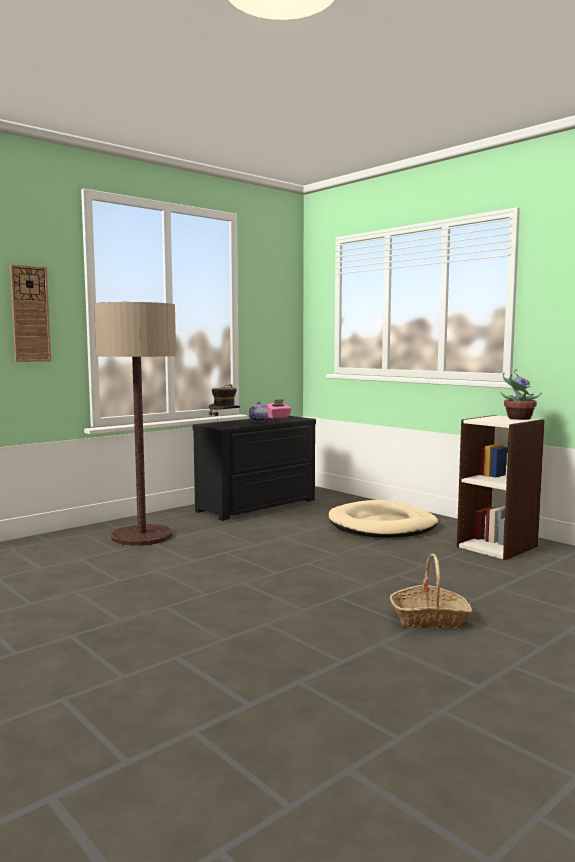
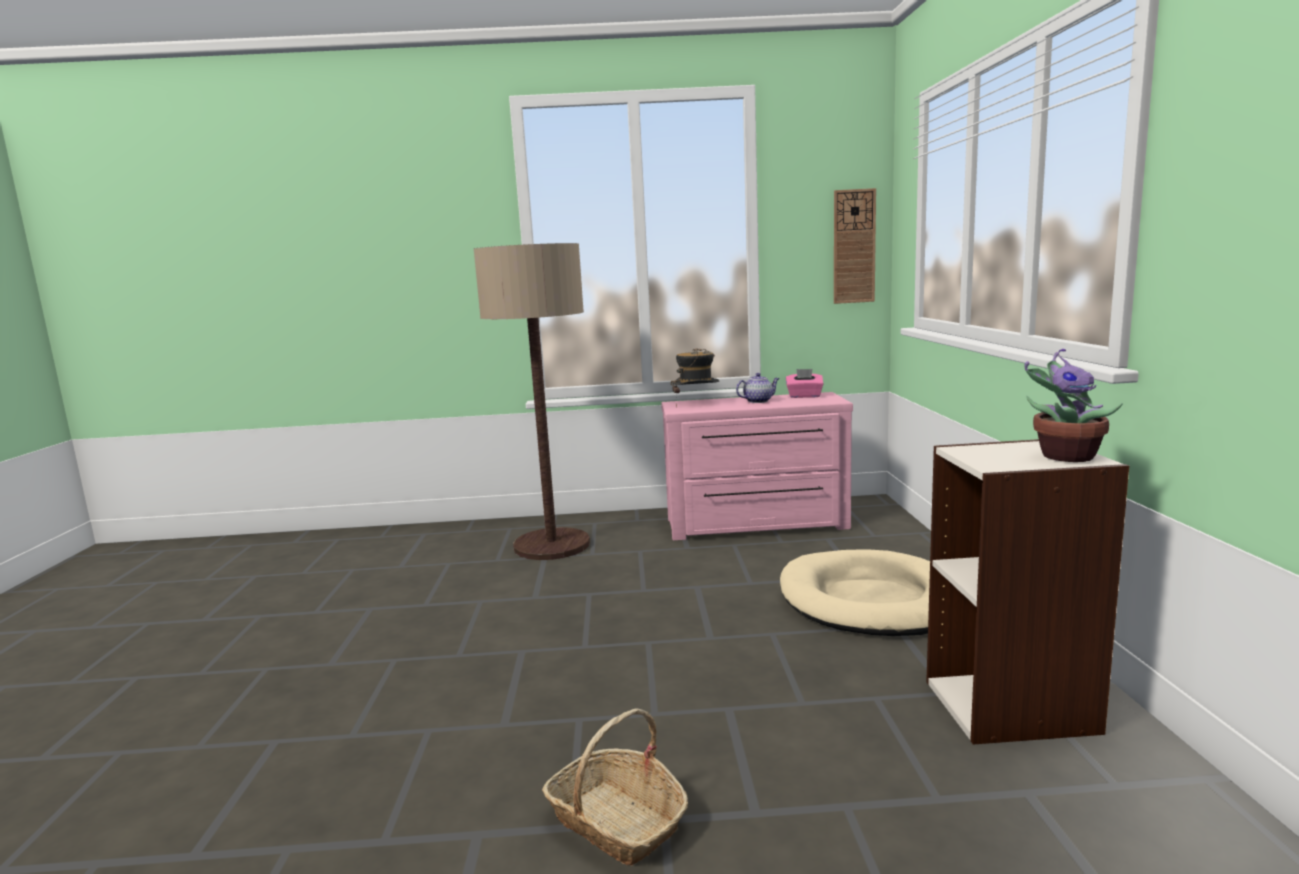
camera: 40 degrees right, 5 degrees up
(30, 314) = (451, 264): wall clock -> wall clock (854, 246)
(259, 506) = (757, 525): black dresser -> pink dresser

